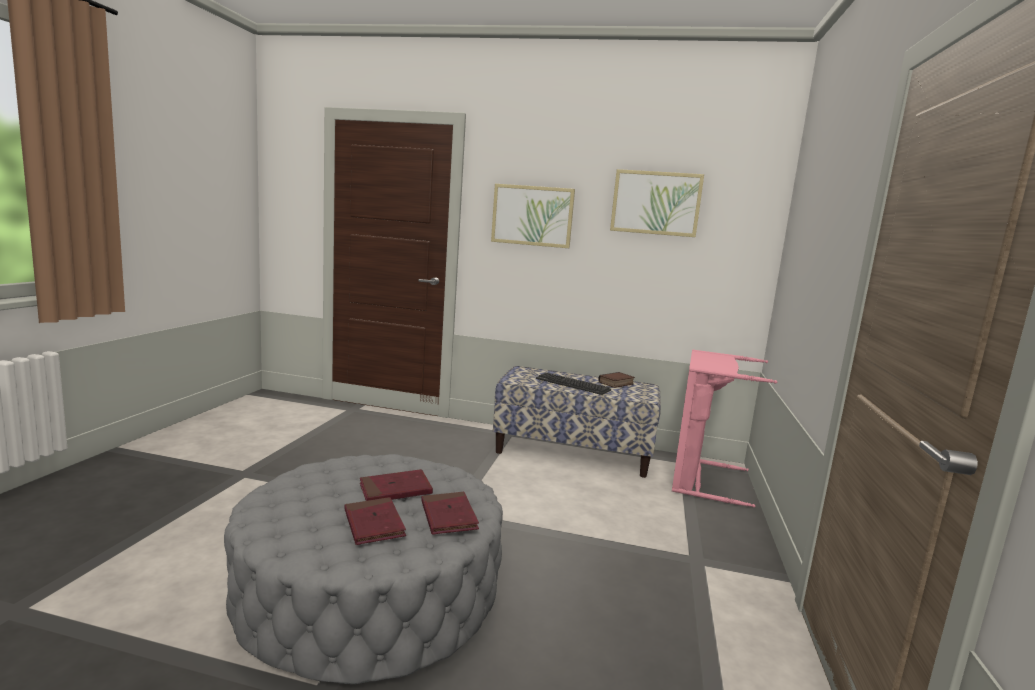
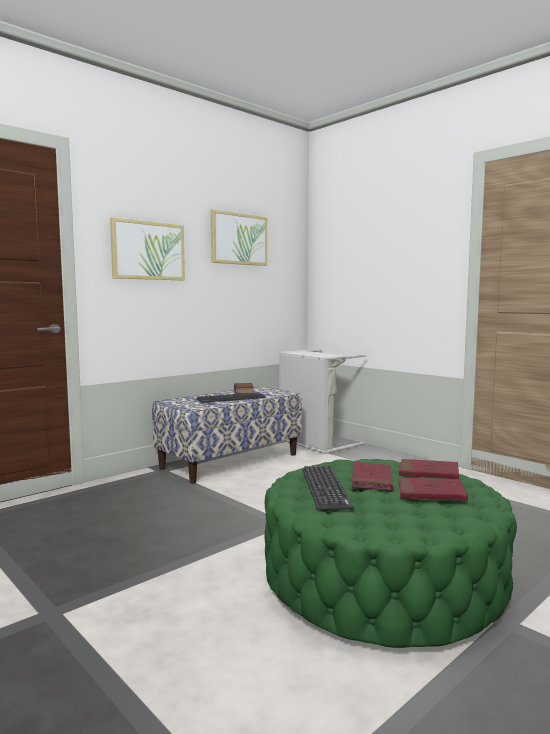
camera: 55 degrees left, 5 degrees down
(352, 473) = (325, 487): none -> keyboard
(370, 594) = (382, 580): grey ottoman -> green ottoman
(699, 479) = (314, 444): pink laundry basket -> grey laundry basket

